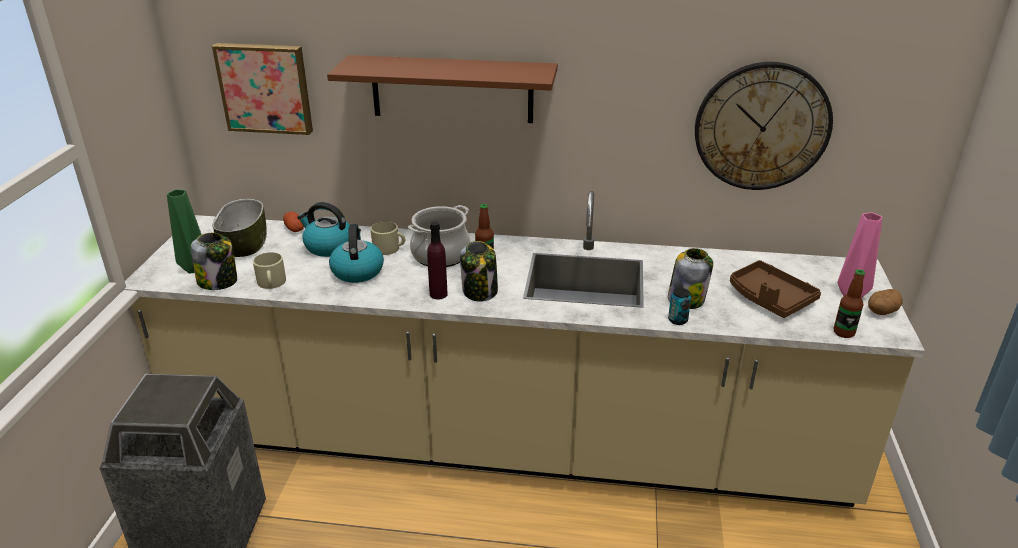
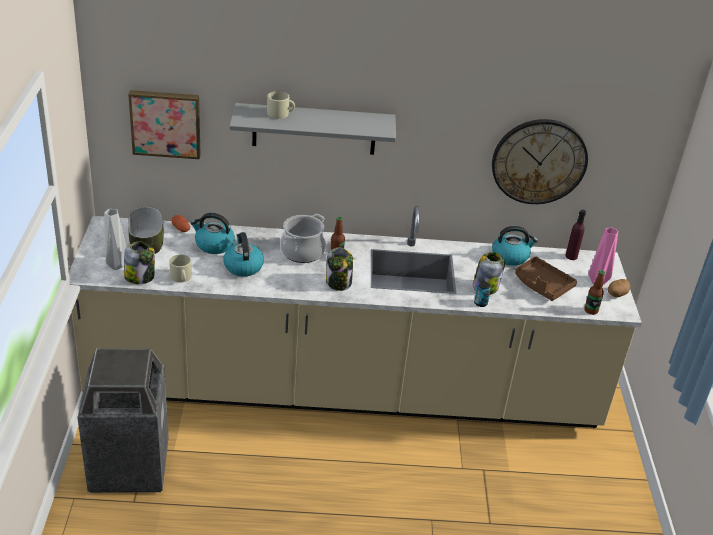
camera: 10 degrees left, 5 degrees up
(193, 268) = (115, 265): green vase -> grey vase
(389, 248) = (261, 246): beige mug -> beige mug (280, 114)
(438, 294) = (309, 285): purple bottle -> purple bottle (571, 256)
(452, 89) = (314, 129): brown shelf -> grey shelf
(724, 263) = (510, 257): none -> kettle

